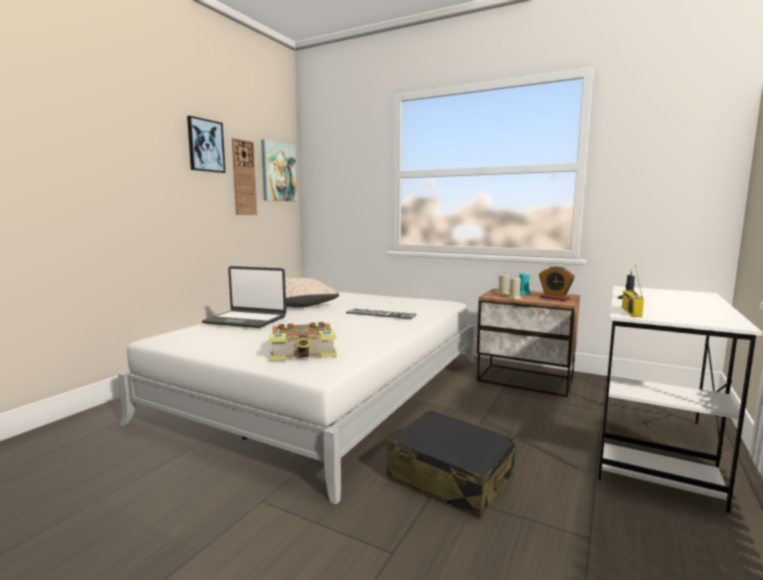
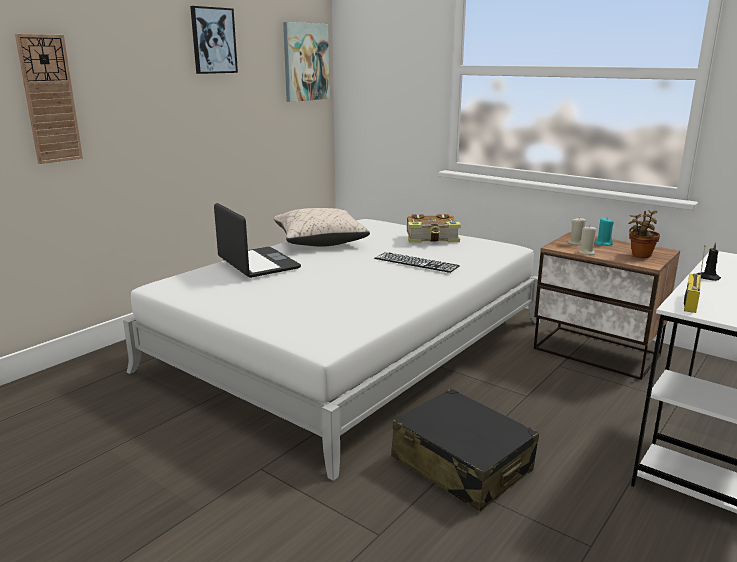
camera: 10 degrees right, 10 degrees up
(244, 178) = (261, 75): wall clock -> wall clock (49, 99)
(246, 320) = (257, 264): laptop -> laptop turned 150 degrees counterclockwise
(304, 352) = (312, 315): book -> book (432, 238)
(554, 298) = (640, 256): alarm clock -> potted plant

